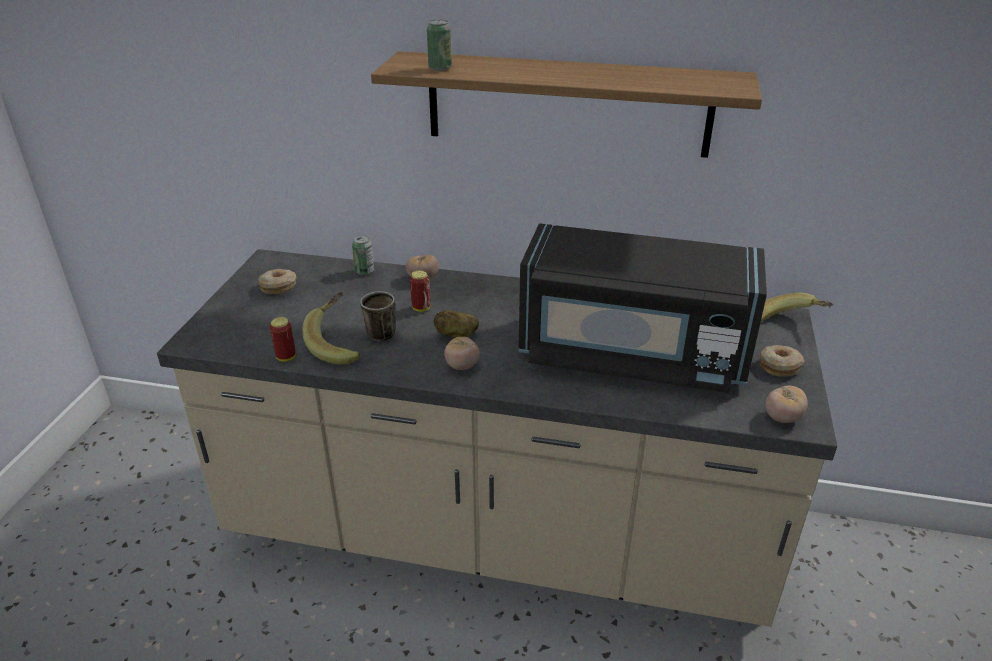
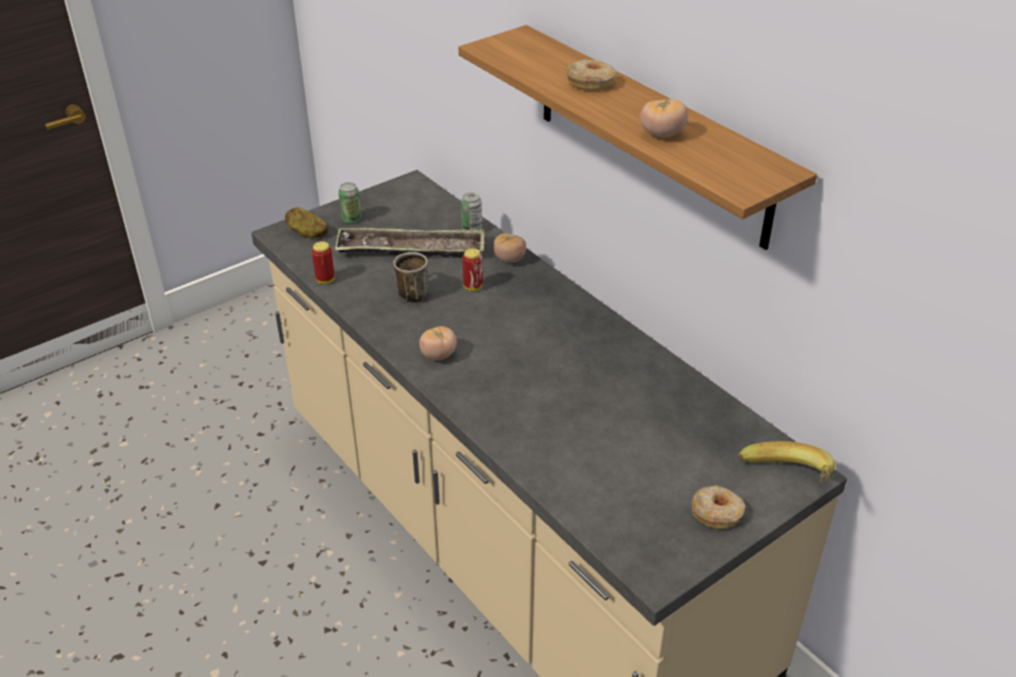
camera: 40 degrees right, 5 degrees up
(278, 286) = (391, 213): donut -> donut (591, 83)
(334, 304) = (411, 250): none -> tray
(339, 344) = (374, 287): banana -> none
(440, 68) = (522, 59): can -> can (351, 219)
(456, 334) = (470, 325): potato -> potato (307, 233)
(631, 354) = (591, 423): black microwave -> none
(782, 417) = (642, 557): tomato -> tomato (662, 134)

